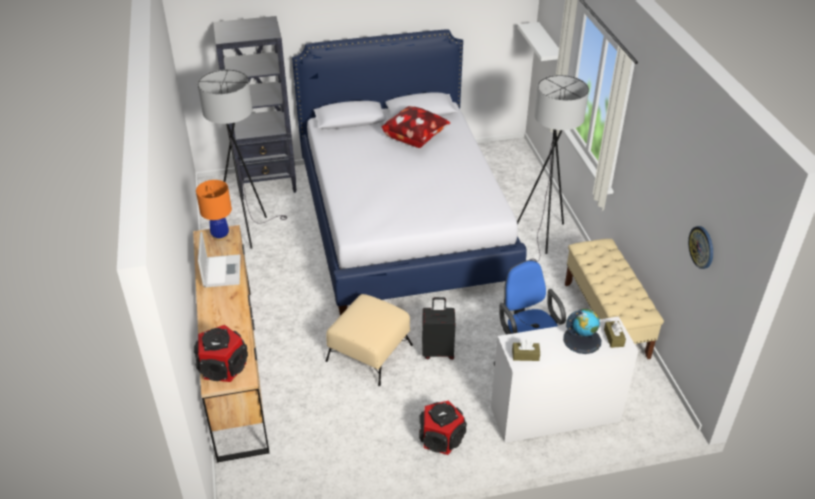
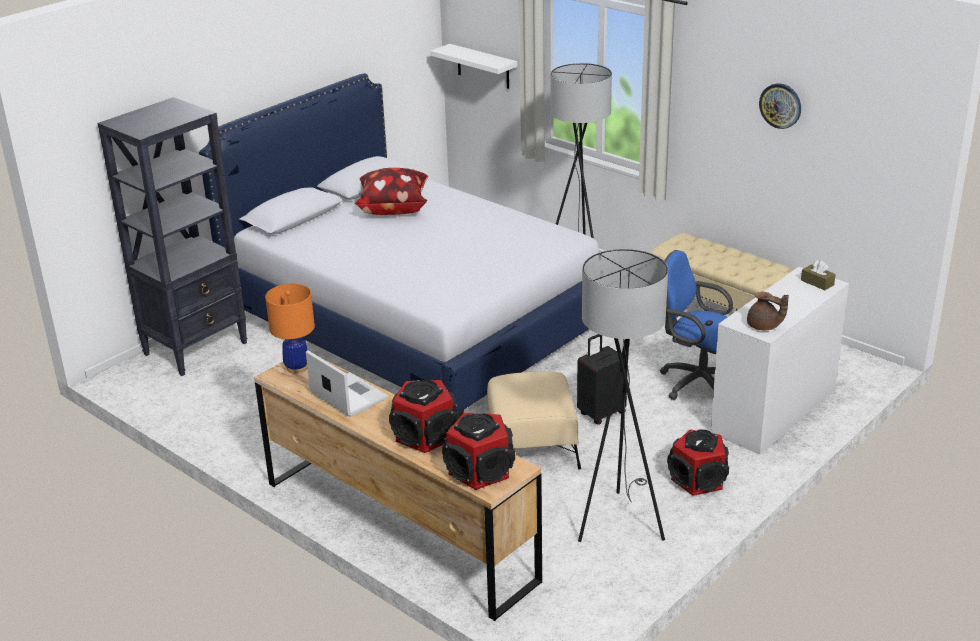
camera: 35 degrees left, 10 degrees down
(226, 324) = (426, 436): none -> speaker
(247, 229) = (232, 400): grey floor lamp -> grey floor lamp (618, 519)
(525, 355) = (764, 326): brown tissue box -> brown teapot
(582, 340) = (794, 295): globe -> none
(702, 247) = (848, 158): wall clock -> wall clock (780, 105)

